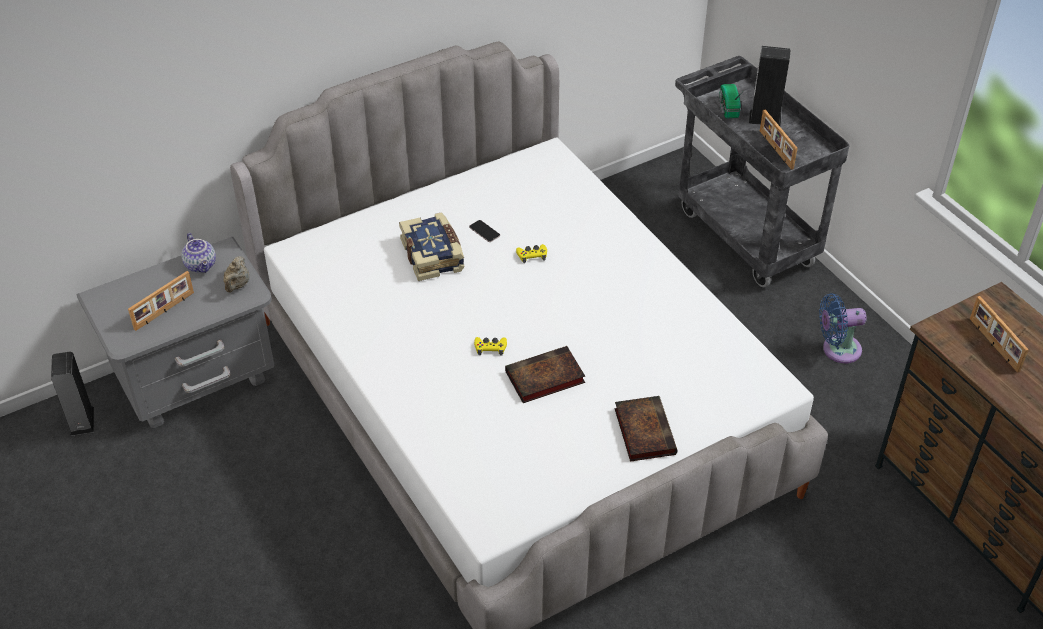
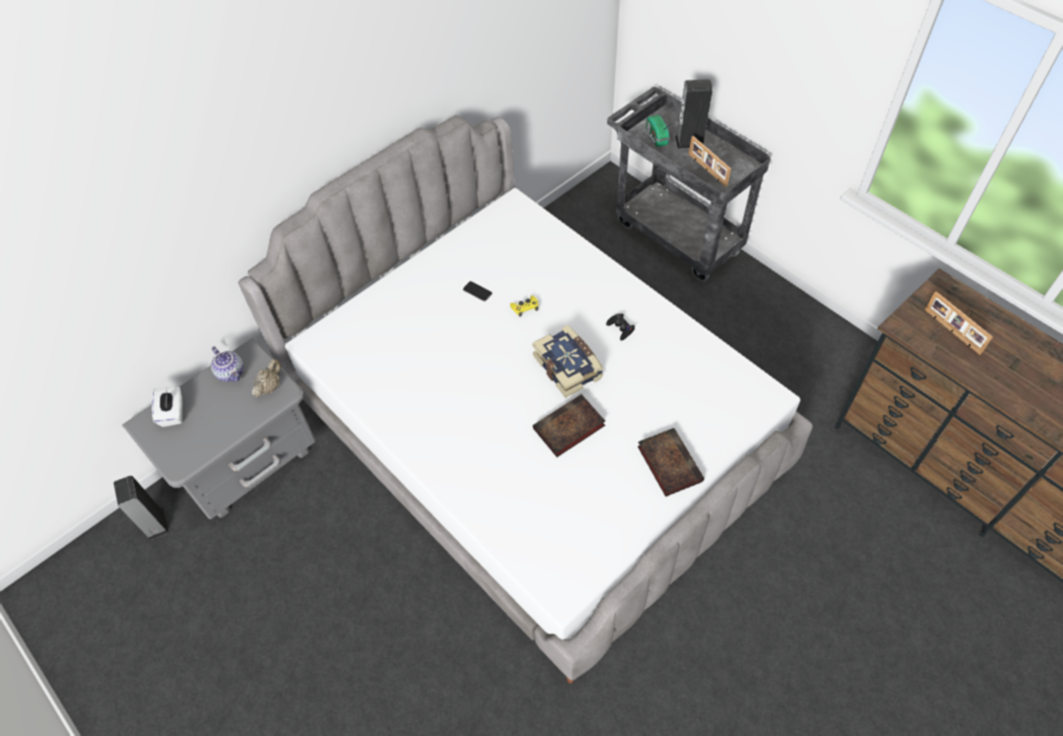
camera: 10 degrees left, 10 degrees up
(131, 291) = (173, 412): none -> white tissue box
(165, 311) = (209, 427): picture frame -> none
(237, 285) = (270, 387): beige teapot -> beige teapot turned 150 degrees counterclockwise
(433, 255) = (439, 324): book -> book (568, 366)
(490, 348) = (513, 407): yellow game controller -> none
(632, 293) = (620, 328): none -> black game controller
(837, 349) = (776, 326): blue fan -> none

